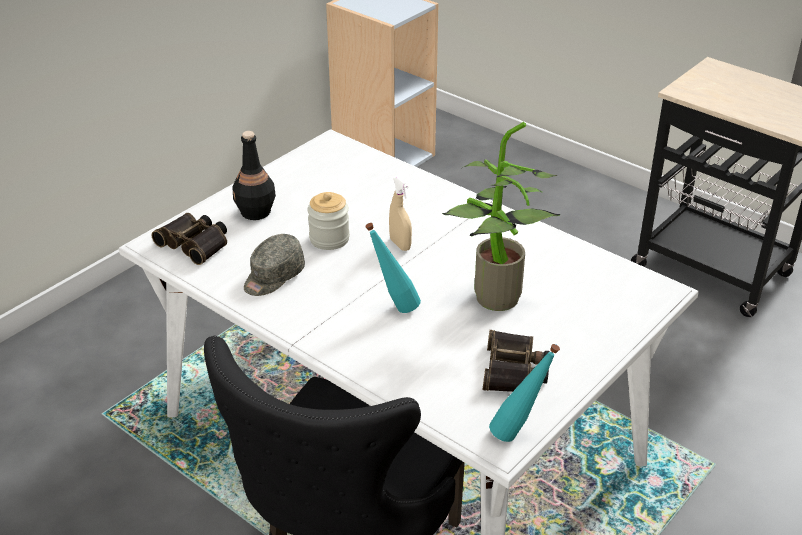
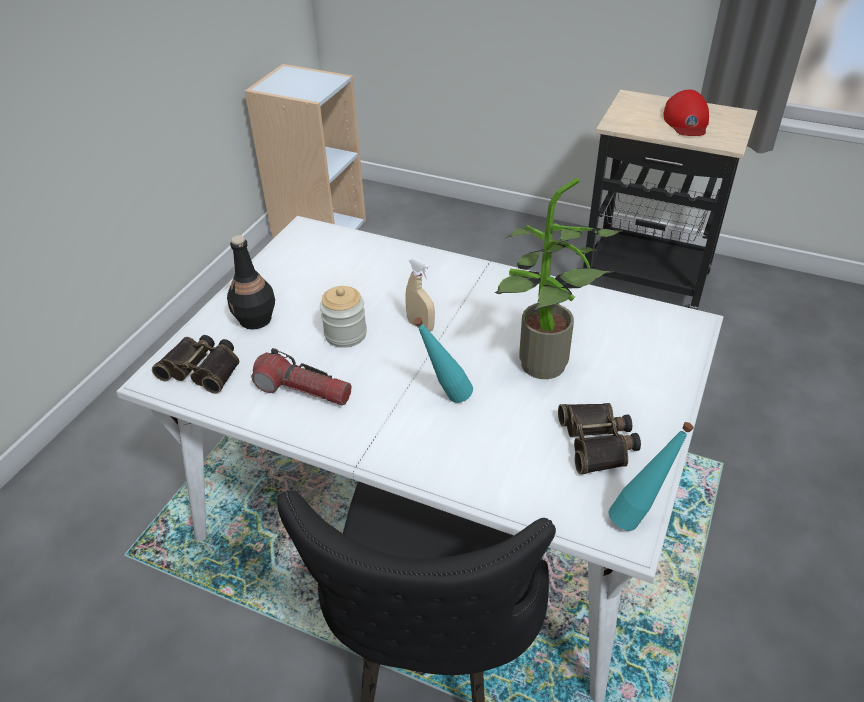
camera: 15 degrees left, 5 degrees up
(273, 277) = (303, 390): grey cap -> flashlight
(759, 99) = (686, 121): none -> red cap

